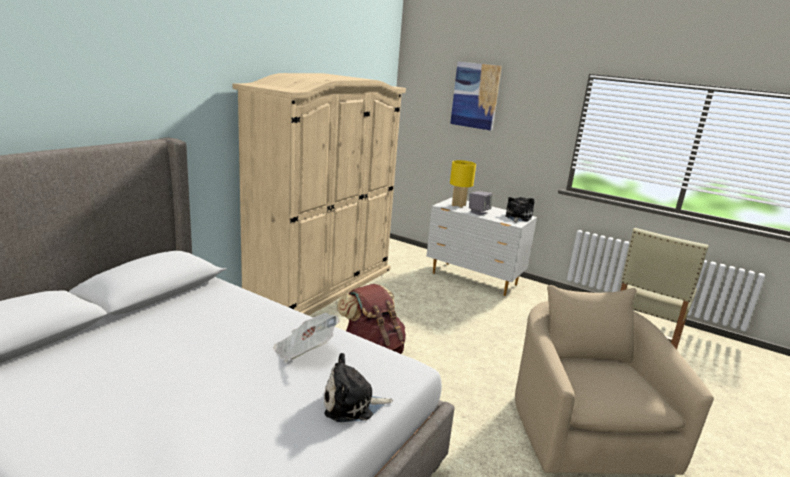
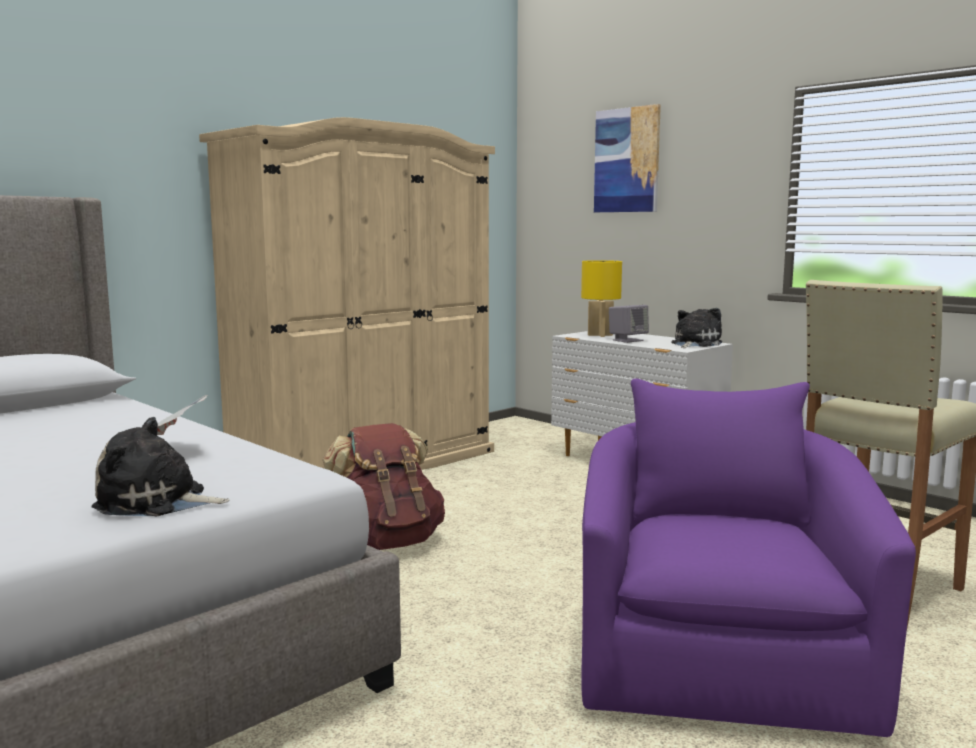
camera: 15 degrees right, 10 degrees down
(585, 428) = (719, 658): beige armchair -> purple armchair

